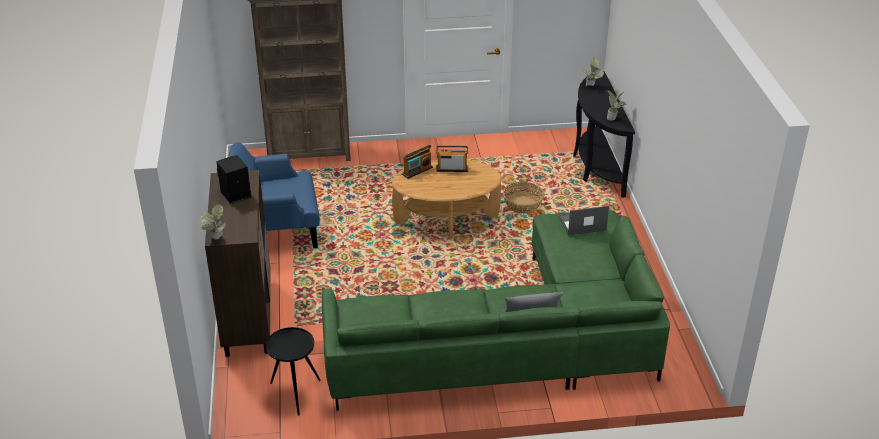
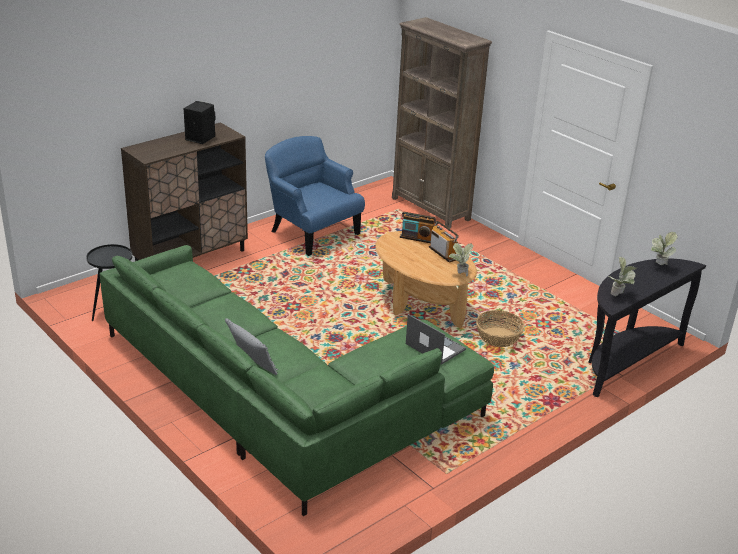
camera: 55 degrees right, 5 degrees down
(215, 240) = (131, 149): potted plant -> potted plant (459, 274)

